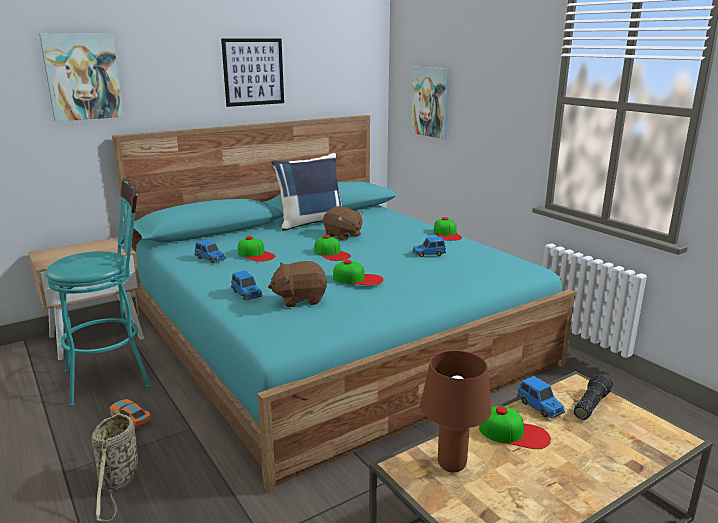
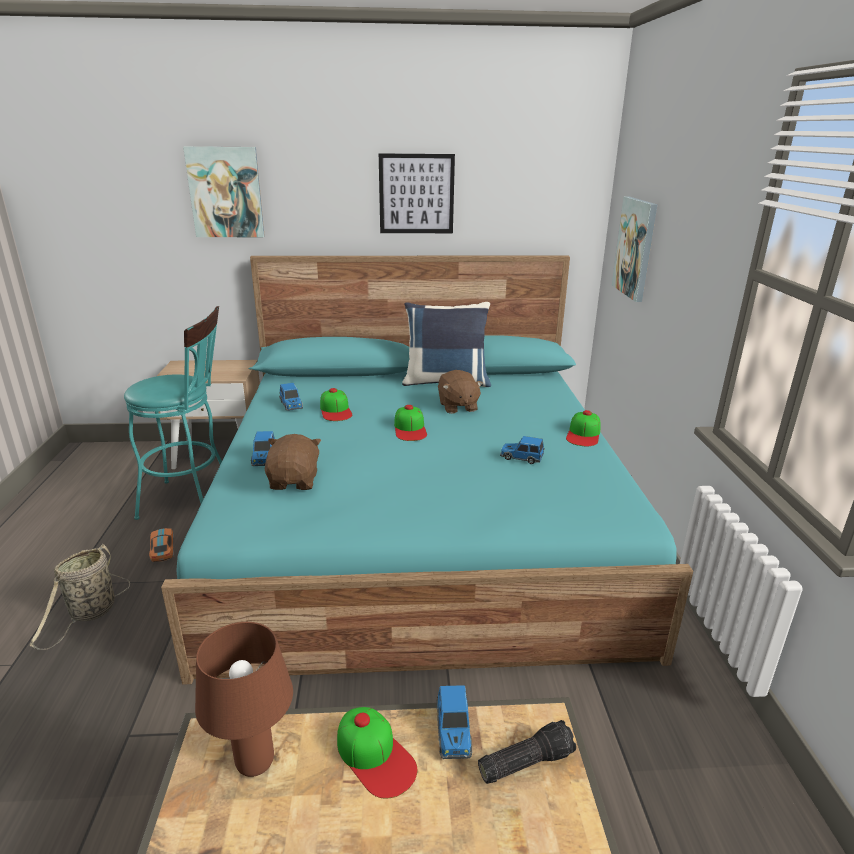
camera: 30 degrees right, 5 degrees up
(300, 299) = (295, 481): brown plush toy -> brown plush toy turned 75 degrees clockwise
(358, 279) = (389, 471): cap -> none

